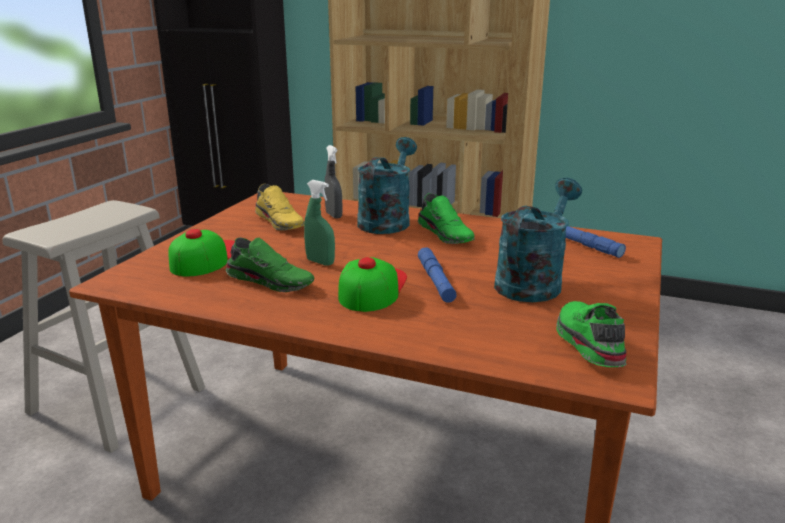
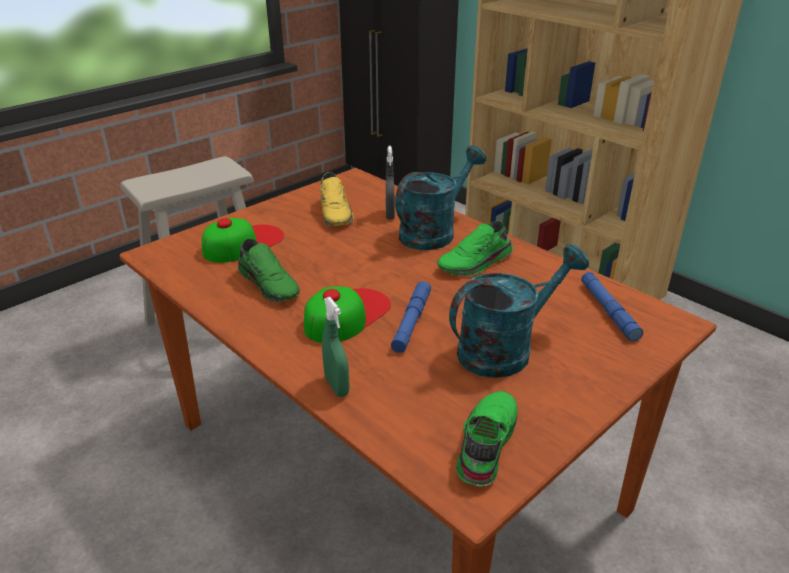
camera: 25 degrees right, 10 degrees up
(320, 262) = (328, 272): green spray bottle -> green spray bottle (336, 386)
(446, 234) = (476, 263): green shoe -> green shoe turned 60 degrees clockwise

